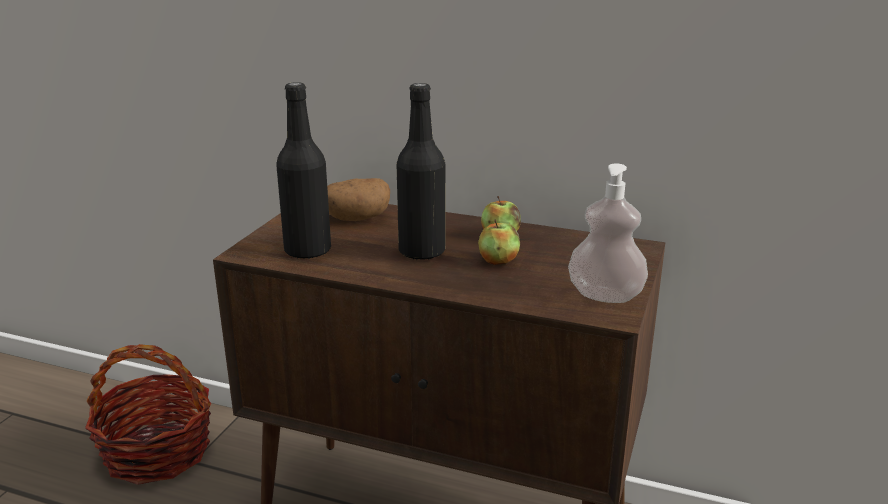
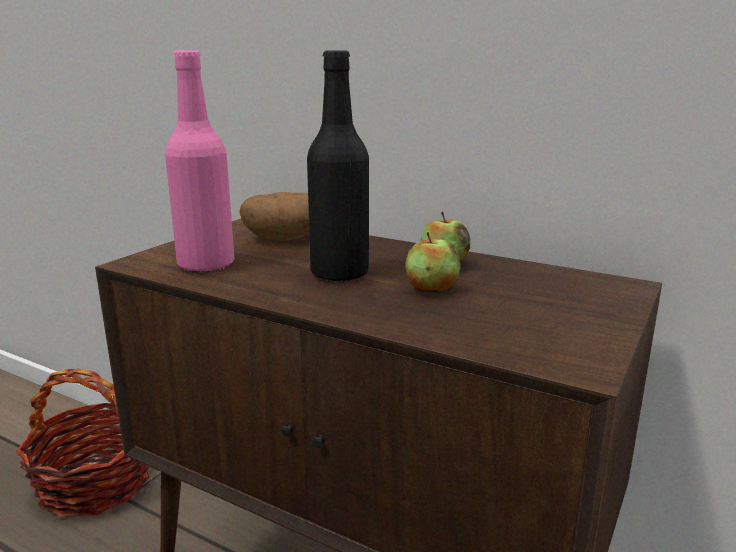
camera: 10 degrees right, 5 degrees down
(308, 251) = (206, 264): black bottle -> pink bottle
(605, 295) = (569, 339): soap dispenser -> none

